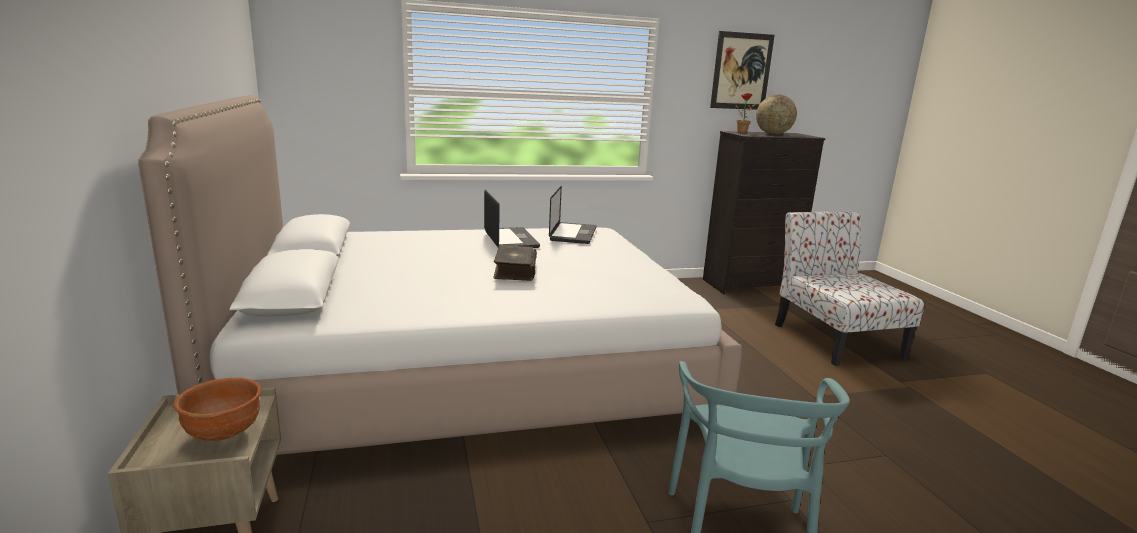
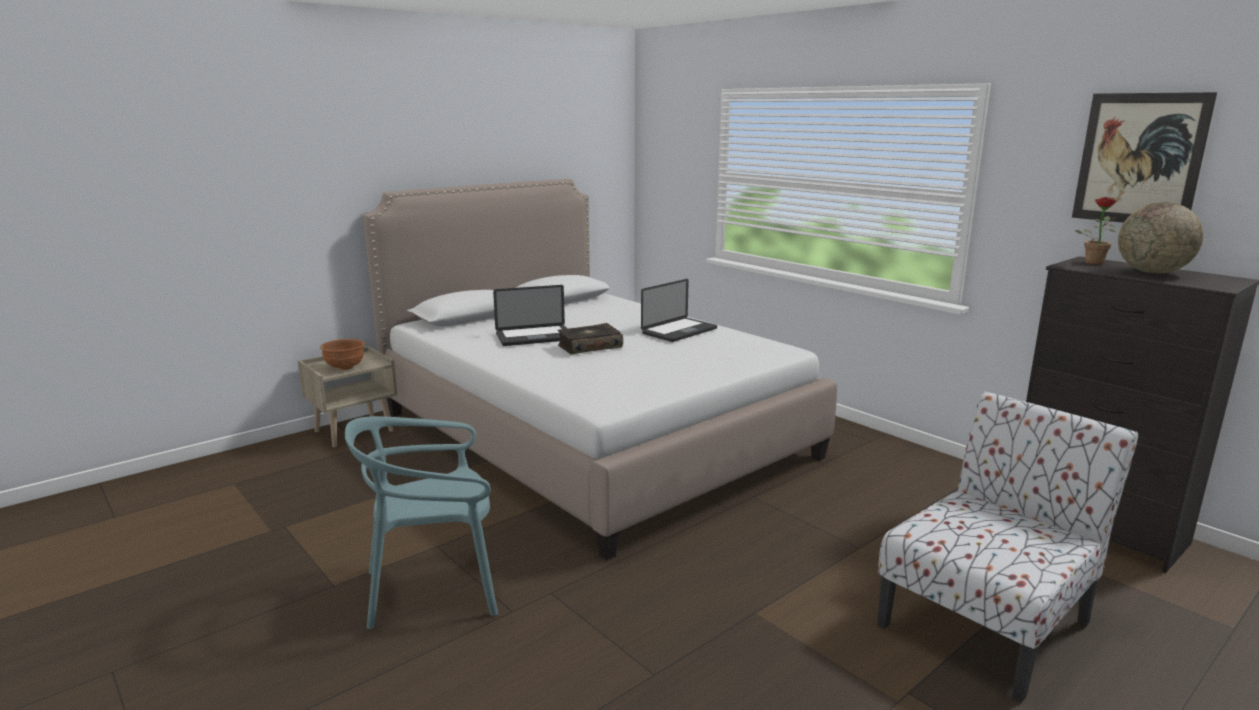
camera: 65 degrees right, 0 degrees up
(573, 234) = (742, 344): laptop -> laptop (534, 337)

